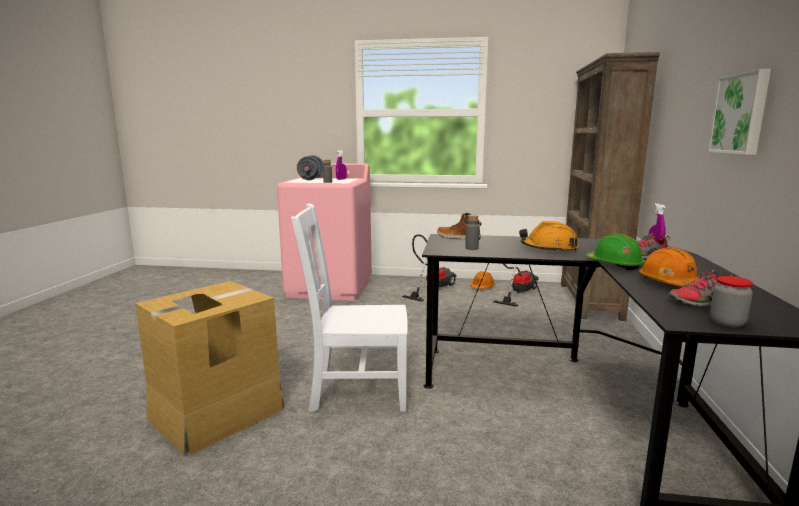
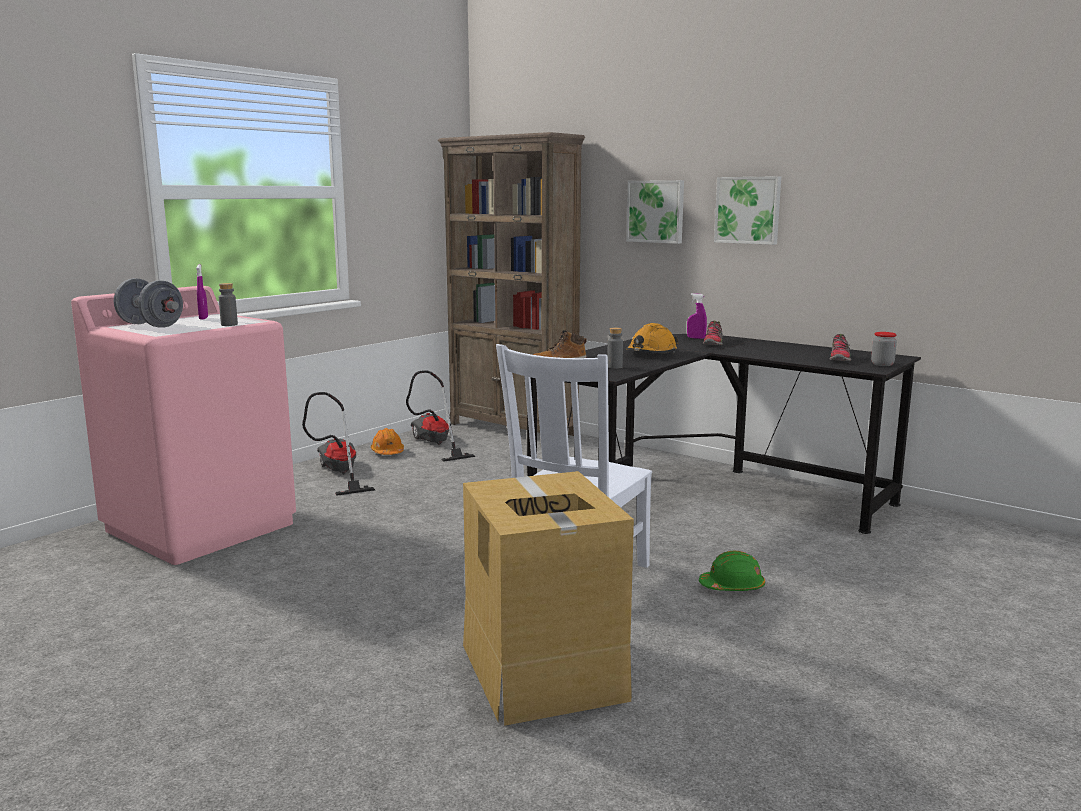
camera: 60 degrees left, 0 degrees up
(614, 264) = (728, 352): green hard hat -> green hard hat (732, 587)
(670, 283) = (792, 354): orange hard hat -> none
(687, 120) = (656, 211): none -> picture

